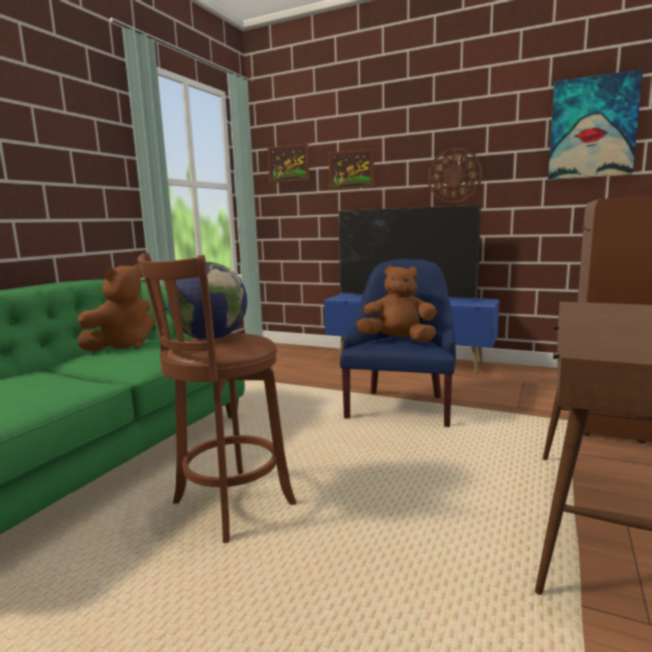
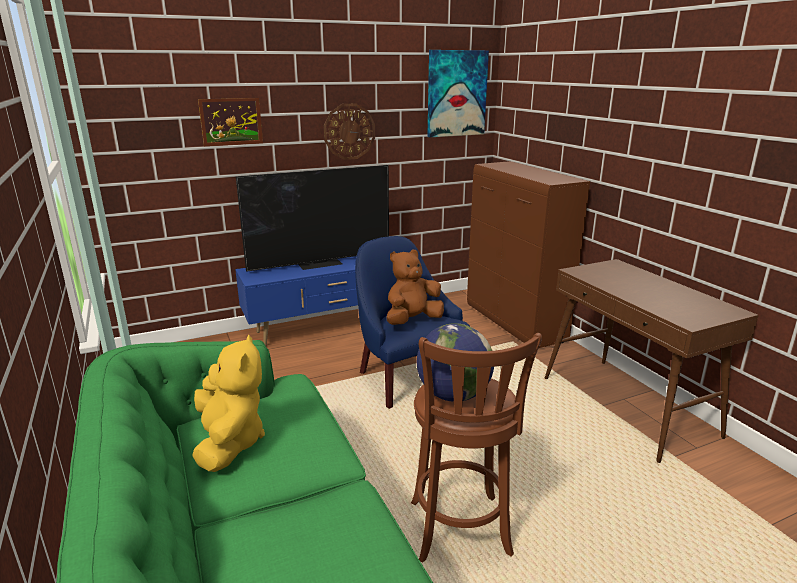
camera: 50 degrees left, 10 degrees up
(123, 346) = (229, 442): brown plush toy -> yellow plush toy
(288, 163) = (133, 110): picture -> none

